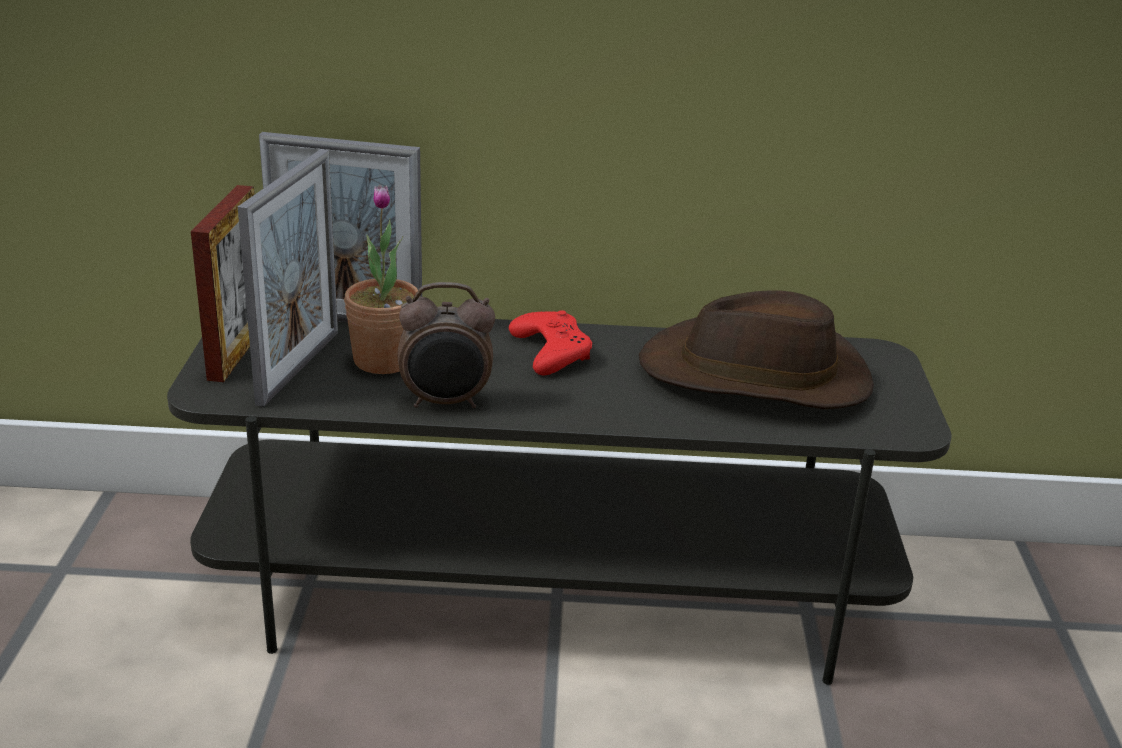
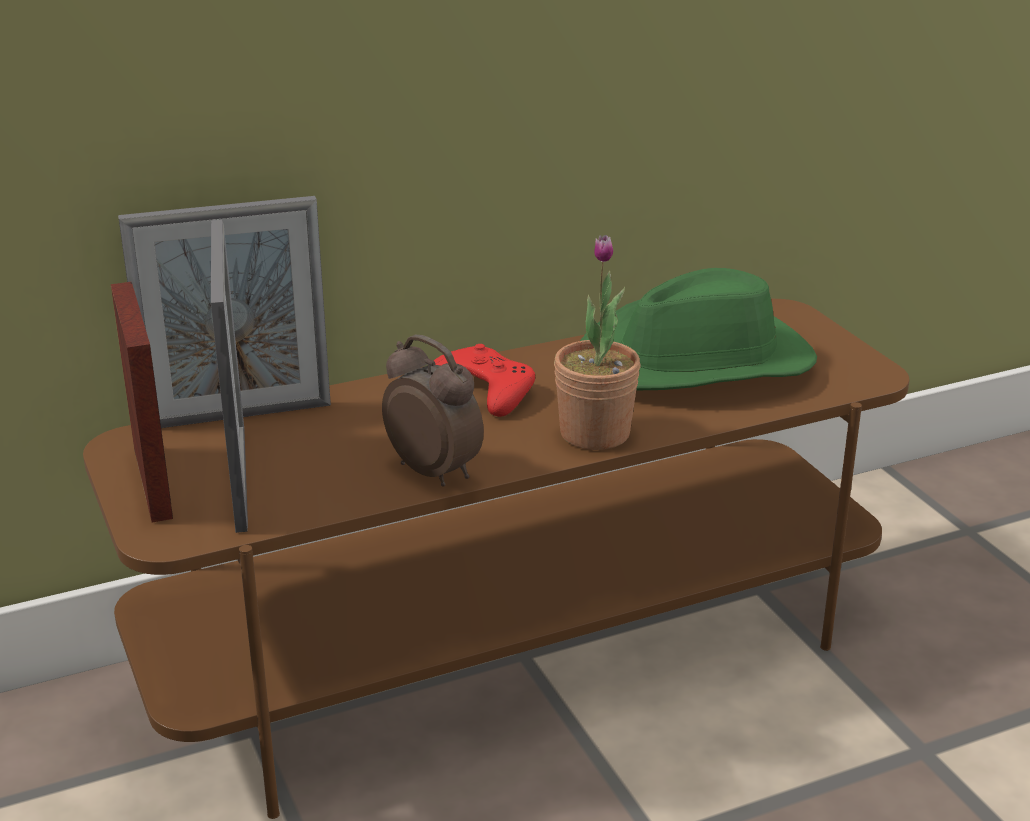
camera: 25 degrees left, 0 degrees up
(384, 360) = (325, 446): potted plant -> potted plant (595, 433)
(446, 403) = (435, 471): alarm clock -> alarm clock turned 105 degrees counterclockwise
(554, 592) = (518, 652): grey tv stand -> brown tv stand
(756, 376) = (696, 362): brown hat -> green hat

